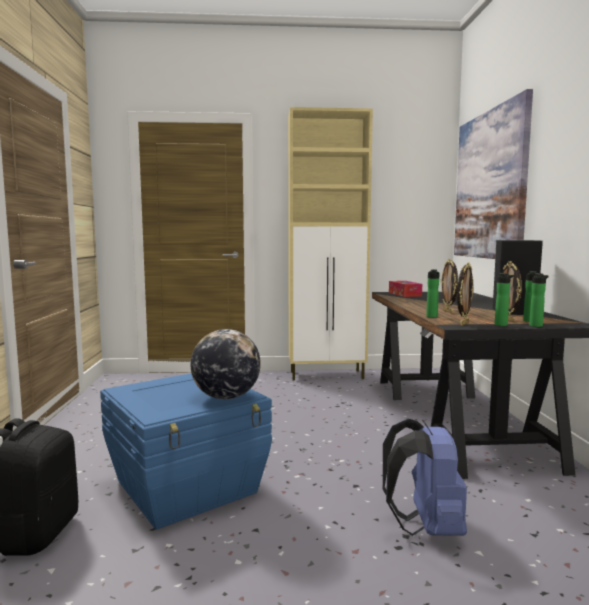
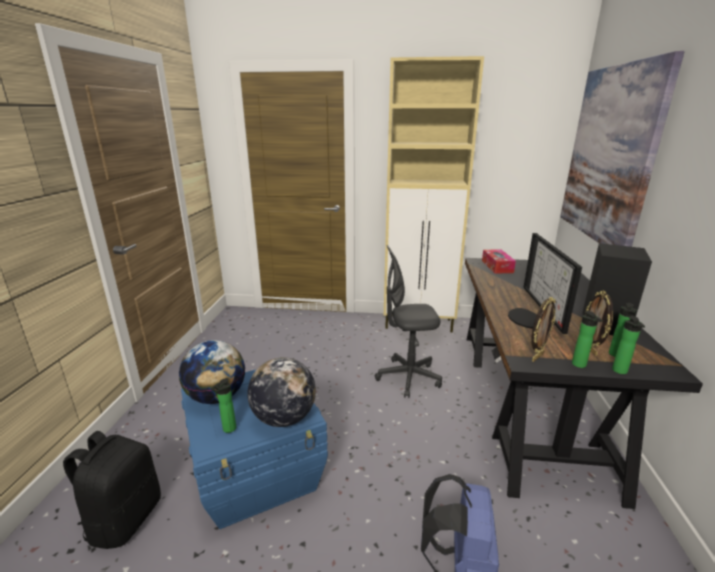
camera: 10 degrees right, 15 degrees up
(145, 391) = (216, 397): none -> globe
(329, 411) = (408, 377): none -> grey office chair
(431, 317) = (507, 333): bottle -> bottle (228, 430)
(448, 311) = (530, 318): picture frame -> monitor

